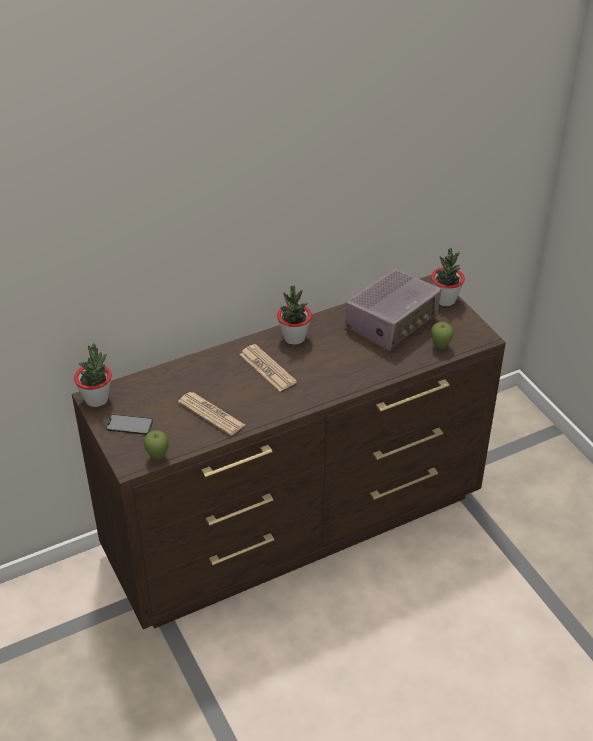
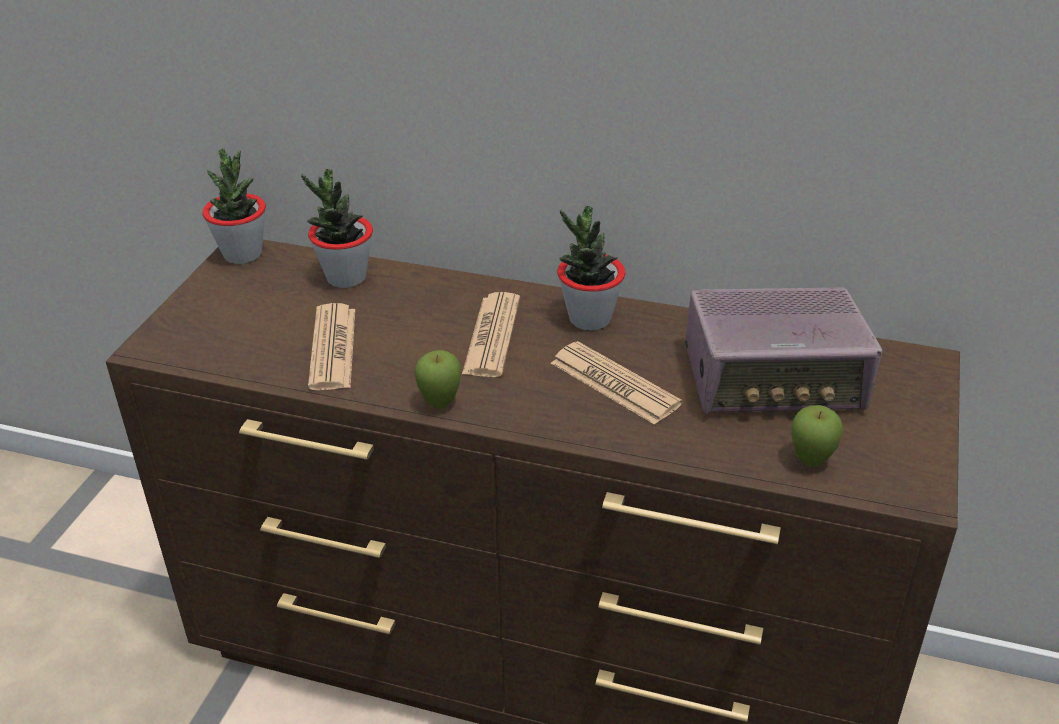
camera: 45 degrees right, 5 degrees down
(129, 425) = (226, 302): phone -> none
(158, 457) = (191, 358): apple -> apple (440, 404)
(340, 359) = (614, 384): none -> newspaper
(445, 300) = (921, 397): potted plant -> potted plant (346, 277)

